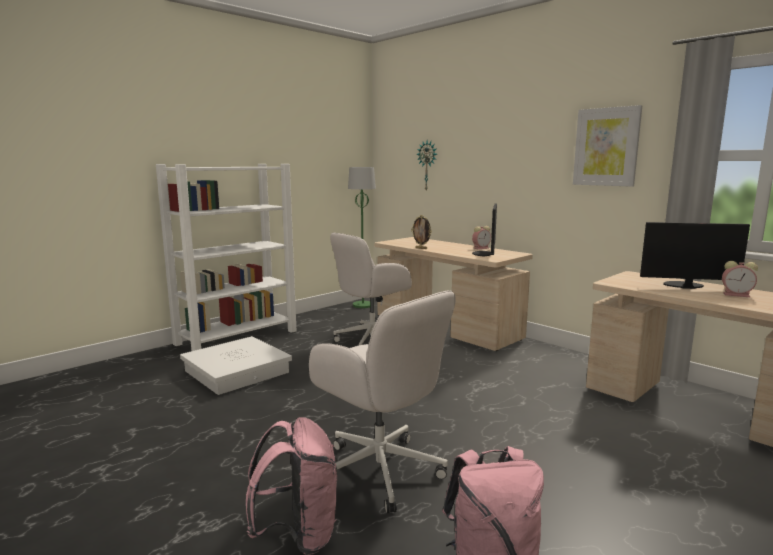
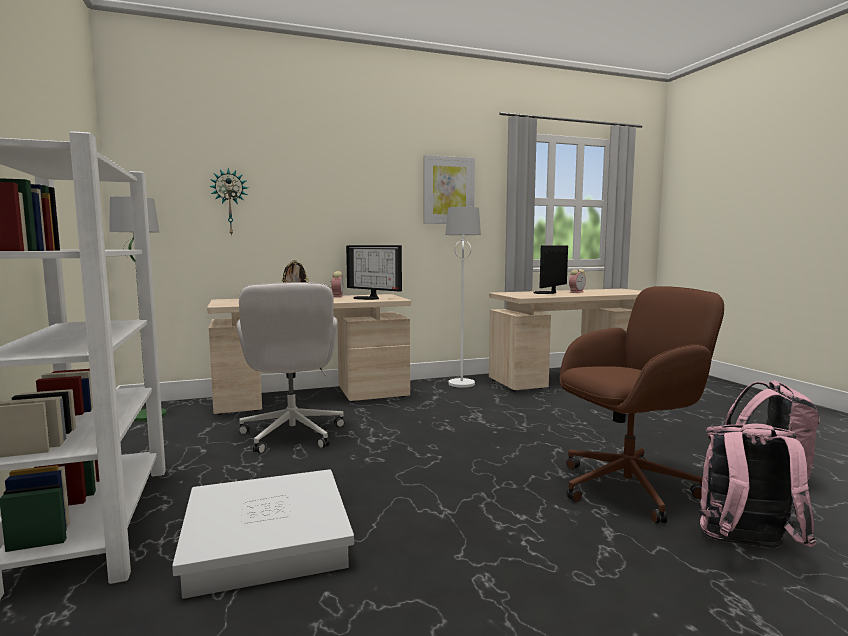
camera: 65 degrees left, 5 degrees down
(379, 471) = (627, 489): white office chair -> brown office chair
(575, 363) = (461, 384): none -> white floor lamp

